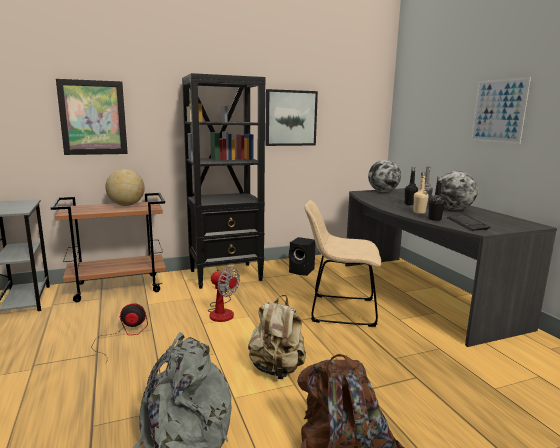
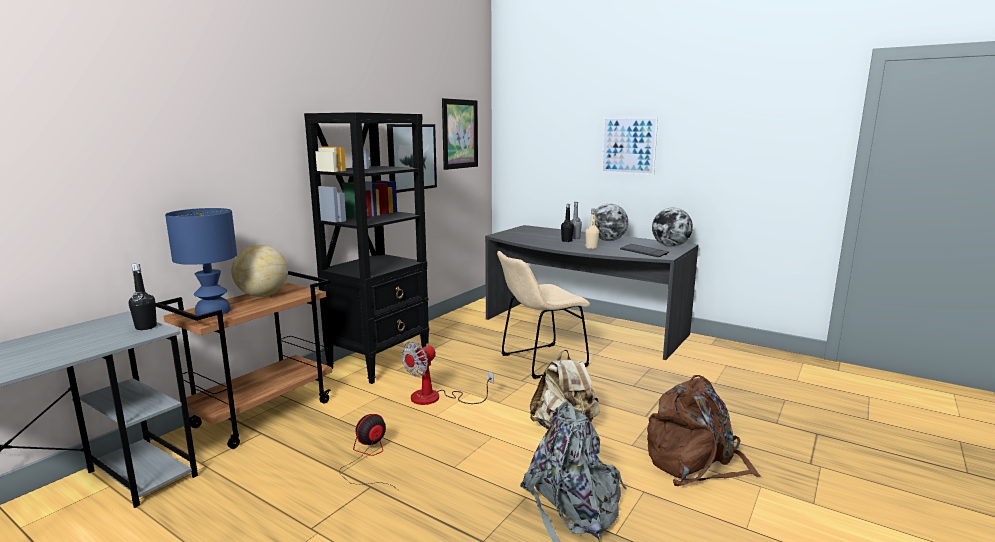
camera: 35 degrees left, 0 degrees up
(82, 208) = (212, 311): none -> blue table lamp
(93, 118) = (194, 175): picture -> picture (460, 134)
(222, 311) = (436, 398): fan -> fan turned 135 degrees clockwise
(302, 271) = (453, 335): black speaker -> none
(383, 191) = (516, 231): globe -> globe (670, 246)
(434, 219) = (615, 252): black bottle -> black bottle (146, 327)

